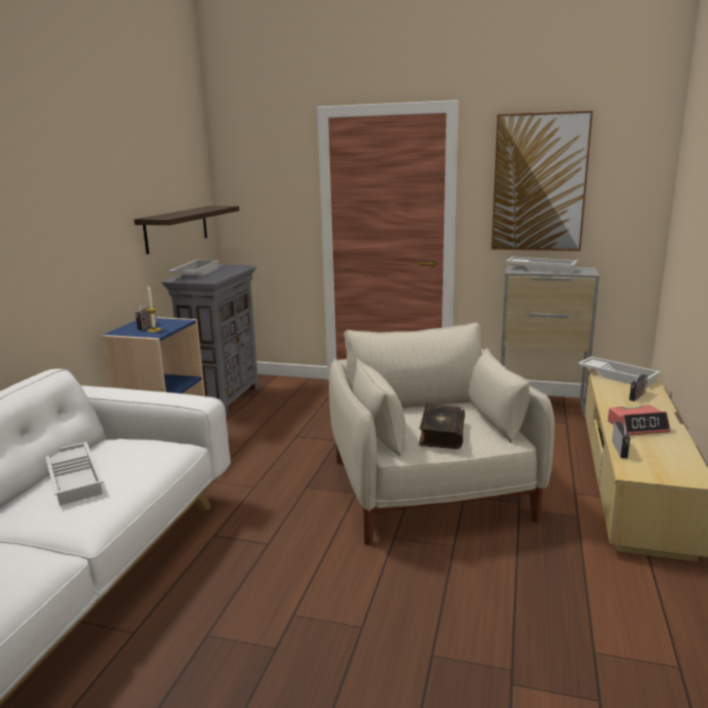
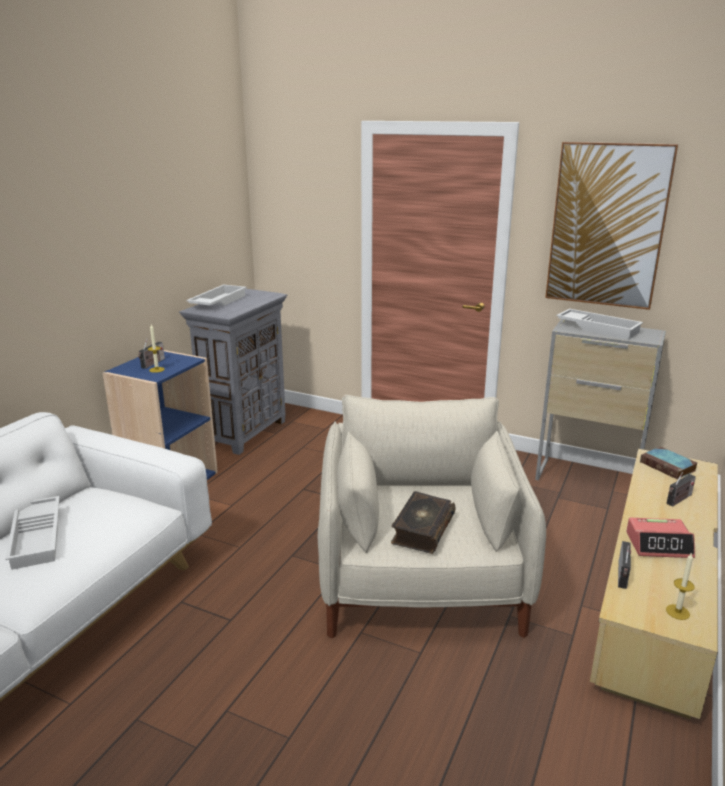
camera: 10 degrees right, 5 degrees up
(177, 228) = (202, 251): shelf -> none
(618, 376) = (669, 466): white tray -> book
(675, 468) = (677, 612): none -> candle

